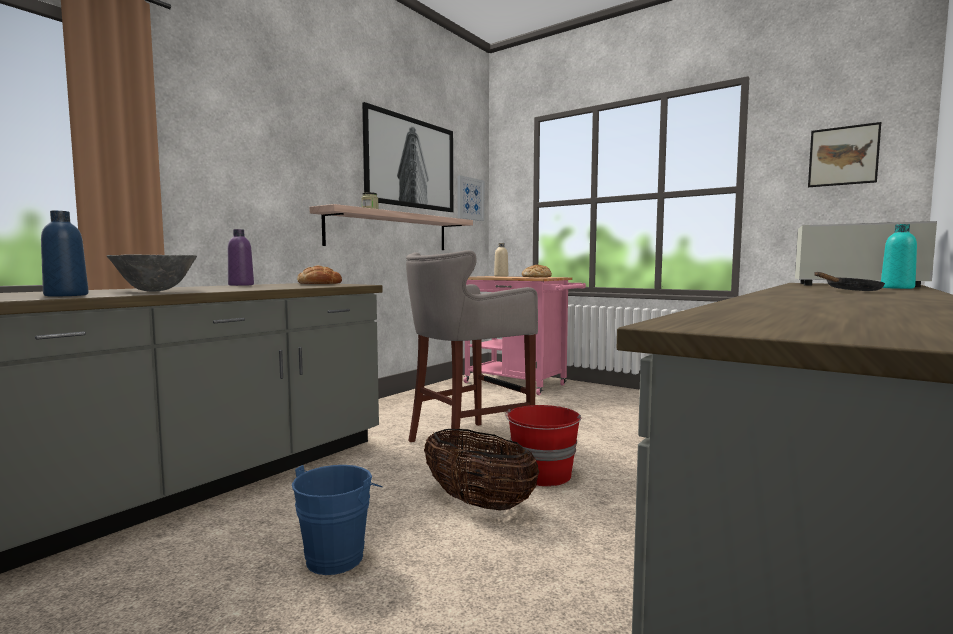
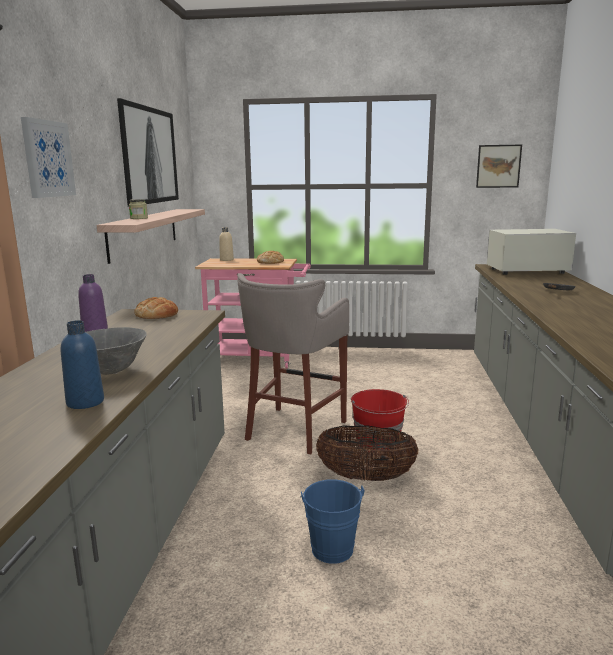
camera: 30 degrees left, 10 degrees up
(470, 199) = (184, 181): picture -> picture (47, 159)
(897, 288) = (559, 277): turquoise bottle -> none

